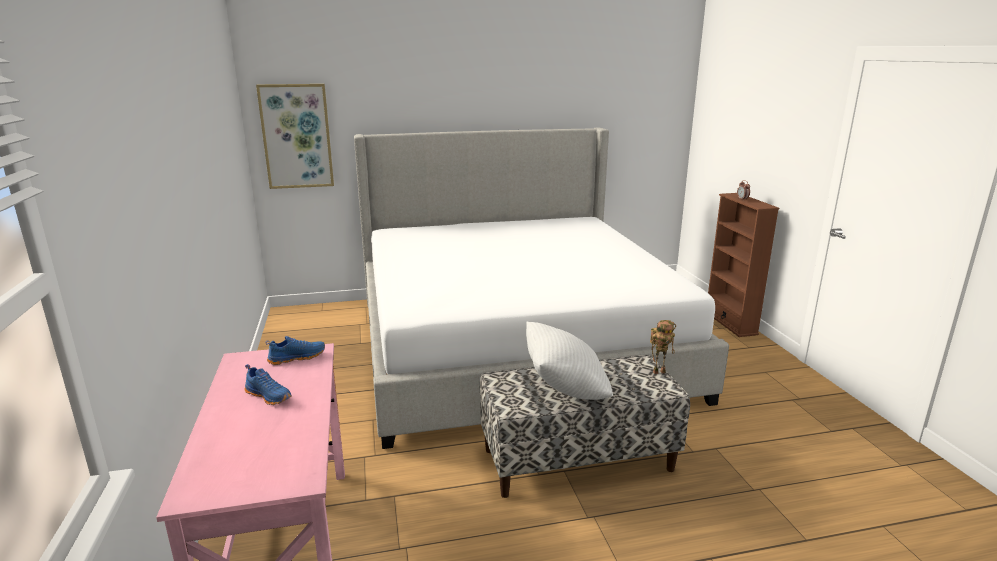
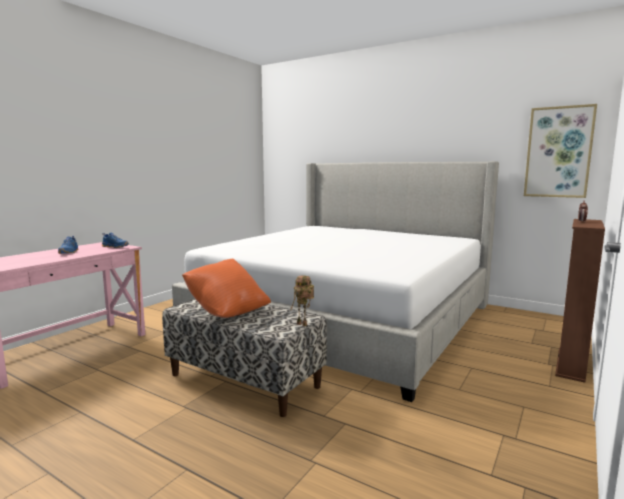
camera: 45 degrees right, 10 degrees down
(296, 136) = (286, 164): picture -> picture (558, 152)
(565, 389) = (227, 311): white pillow -> orange pillow

